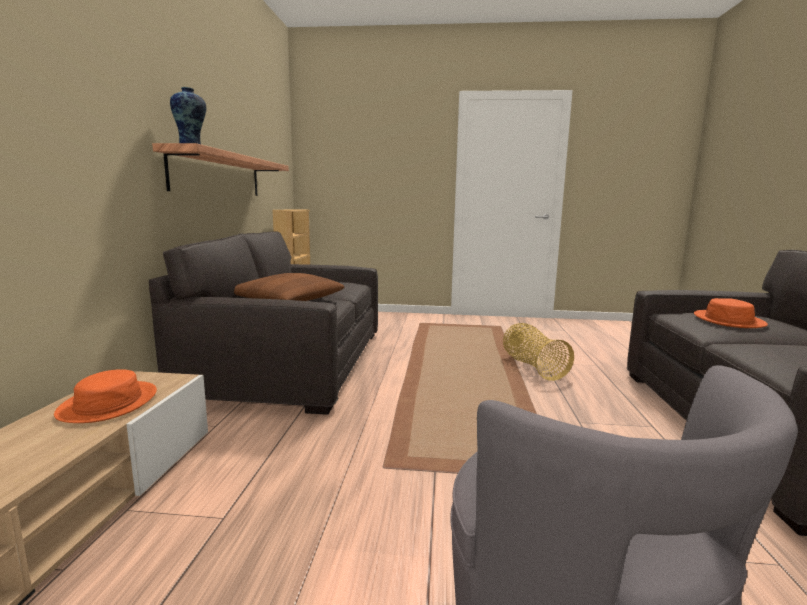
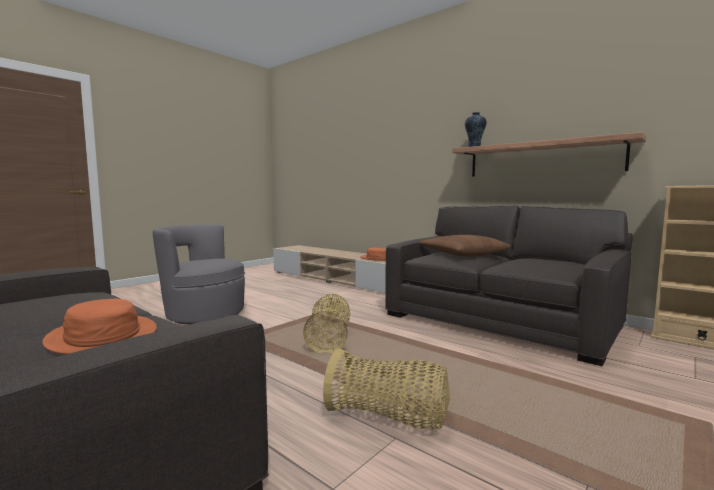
camera: 125 degrees right, 5 degrees down
(462, 419) = (329, 339): none -> basket

